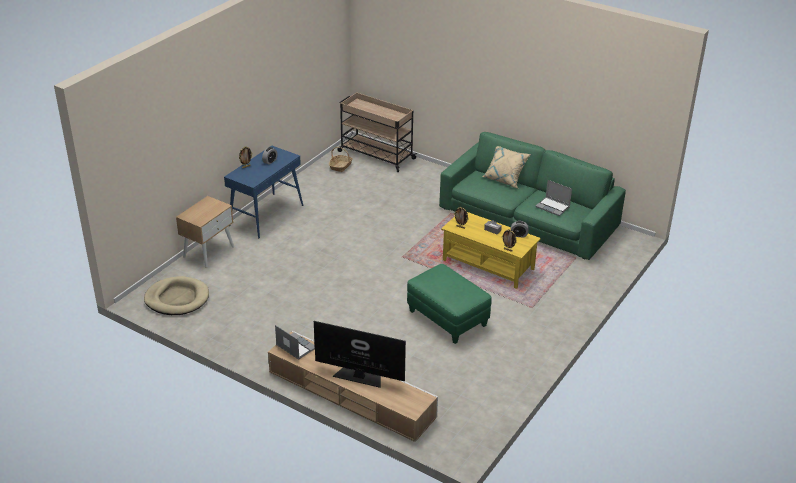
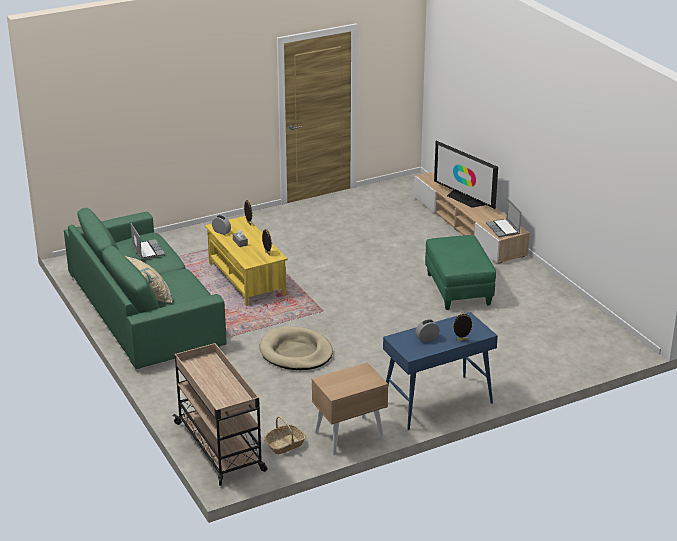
camera: 150 degrees left, 5 degrees down
(177, 299) = (589, 338): beige dog bed -> beige dog bed (296, 352)
(209, 251) = (532, 378): beige nightstand -> beige nightstand (349, 436)
(447, 319) = (337, 251): green ottoman -> green ottoman (459, 290)

